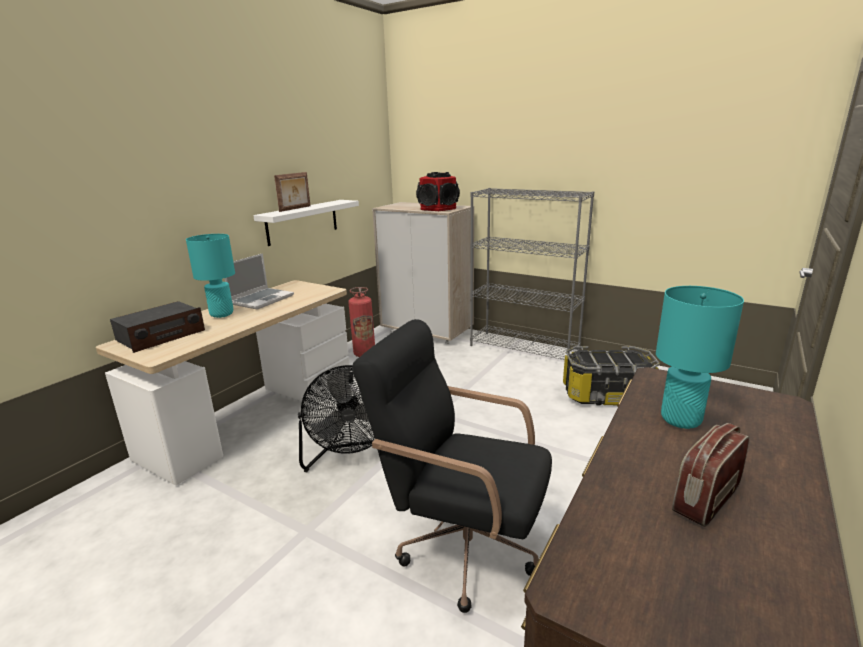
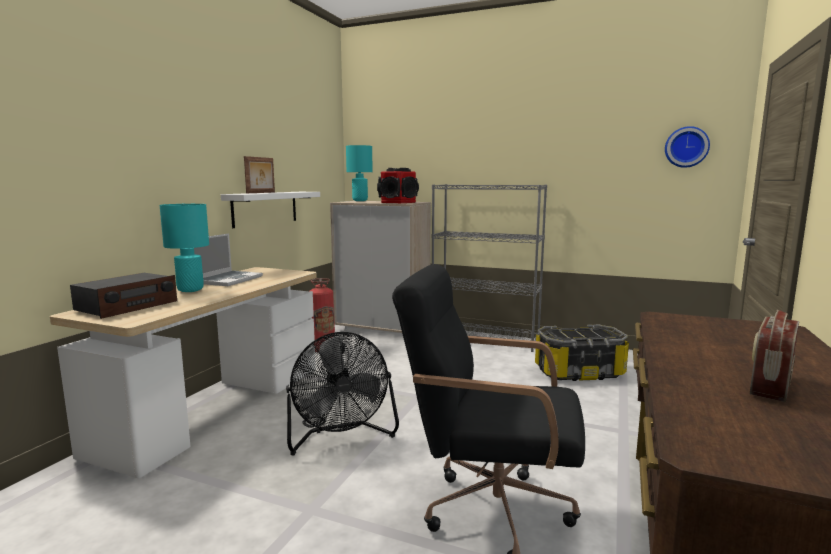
camera: 10 degrees left, 10 degrees down
(681, 422) = (707, 342): turquoise table lamp -> turquoise table lamp (360, 201)
(755, 152) = (686, 147): none -> wall clock

